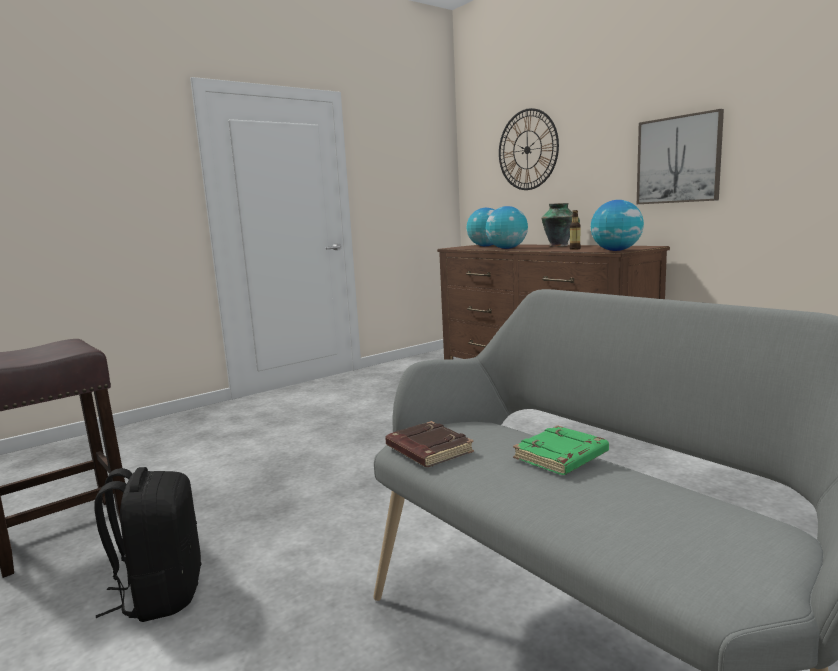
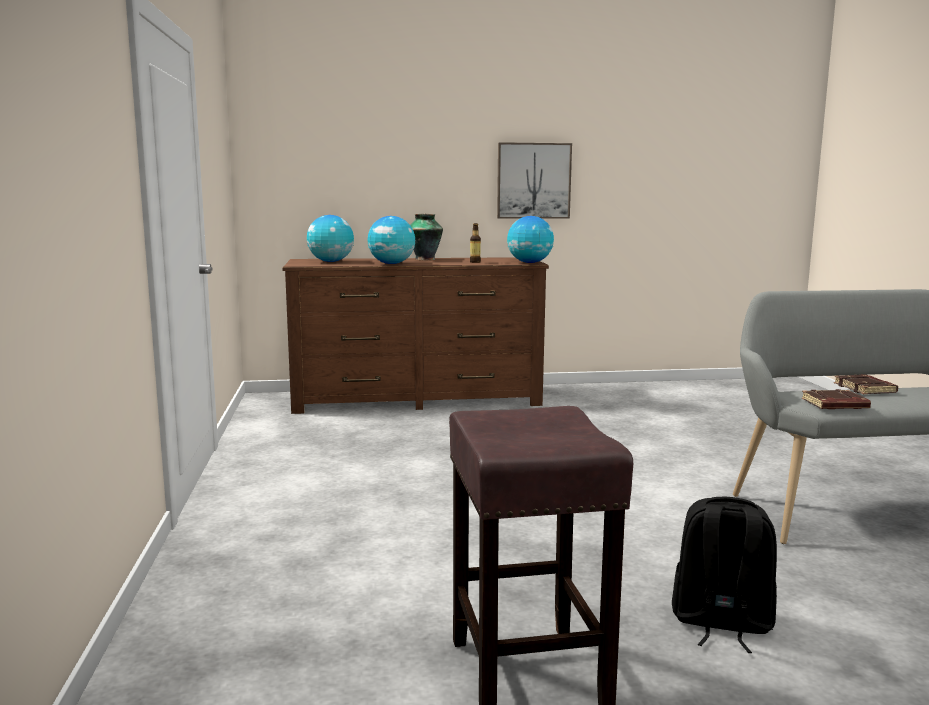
camera: 60 degrees left, 0 degrees up
(527, 150) = (356, 149): wall clock -> none
(561, 457) = (865, 389): green book -> brown book

